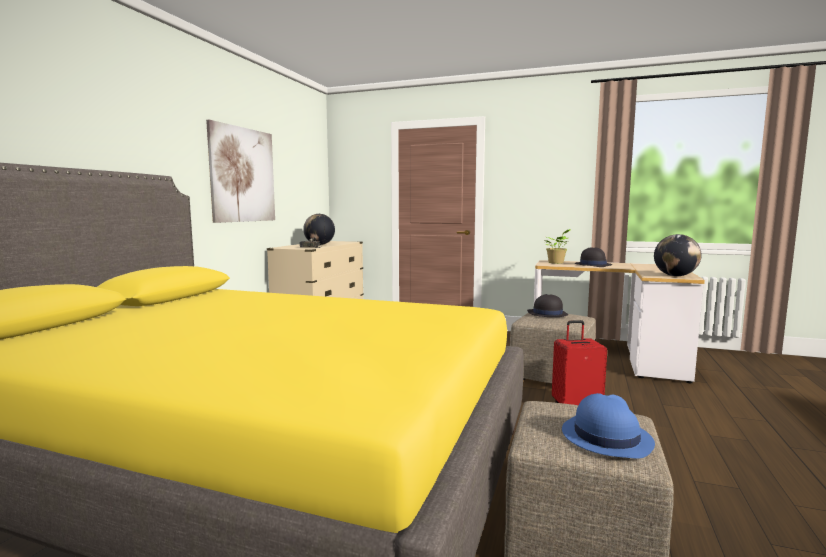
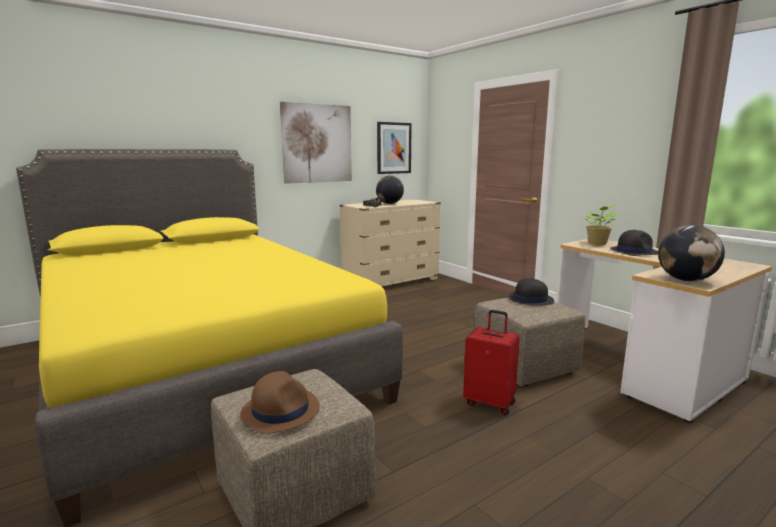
camera: 35 degrees right, 5 degrees up
(305, 185) = (393, 148): none -> picture
(605, 437) = (280, 410): blue hat -> brown hat

